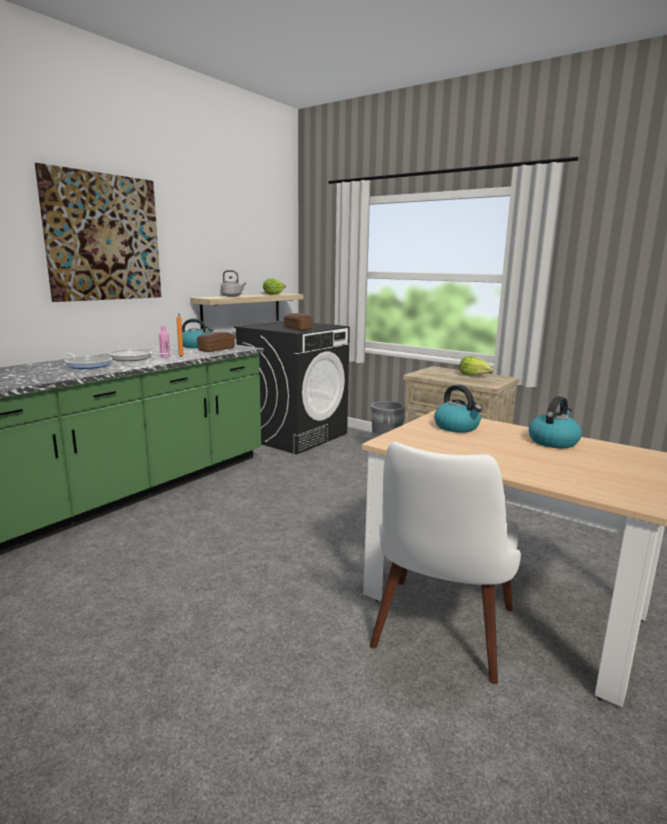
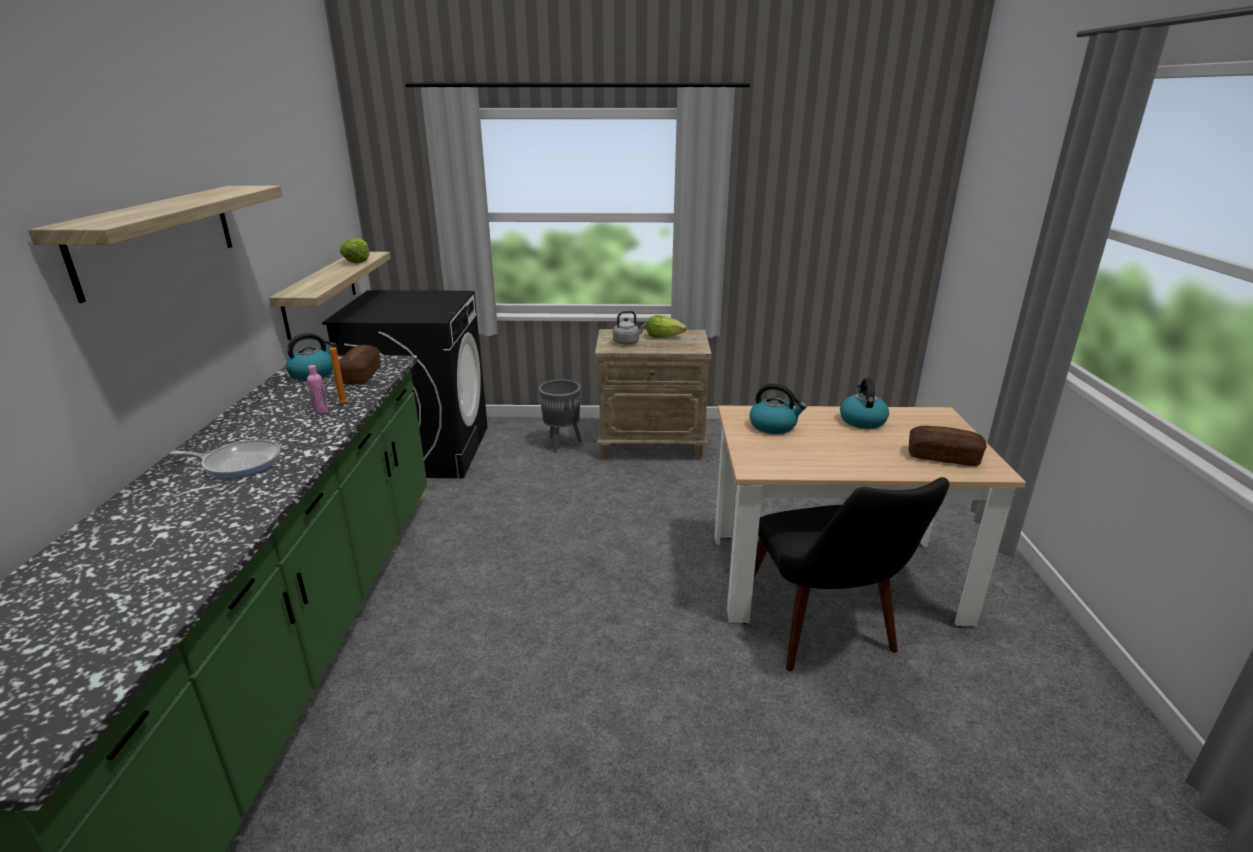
camera: 35 degrees left, 10 degrees up
(103, 238) = (157, 237): picture -> shelf
(133, 358) = (279, 427): frying pan -> none
(232, 296) = (321, 280): grey kettle -> grey kettle (627, 342)
(298, 329) = (426, 311): bread -> bread (943, 457)
(439, 639) = (826, 634): white chair -> black chair

